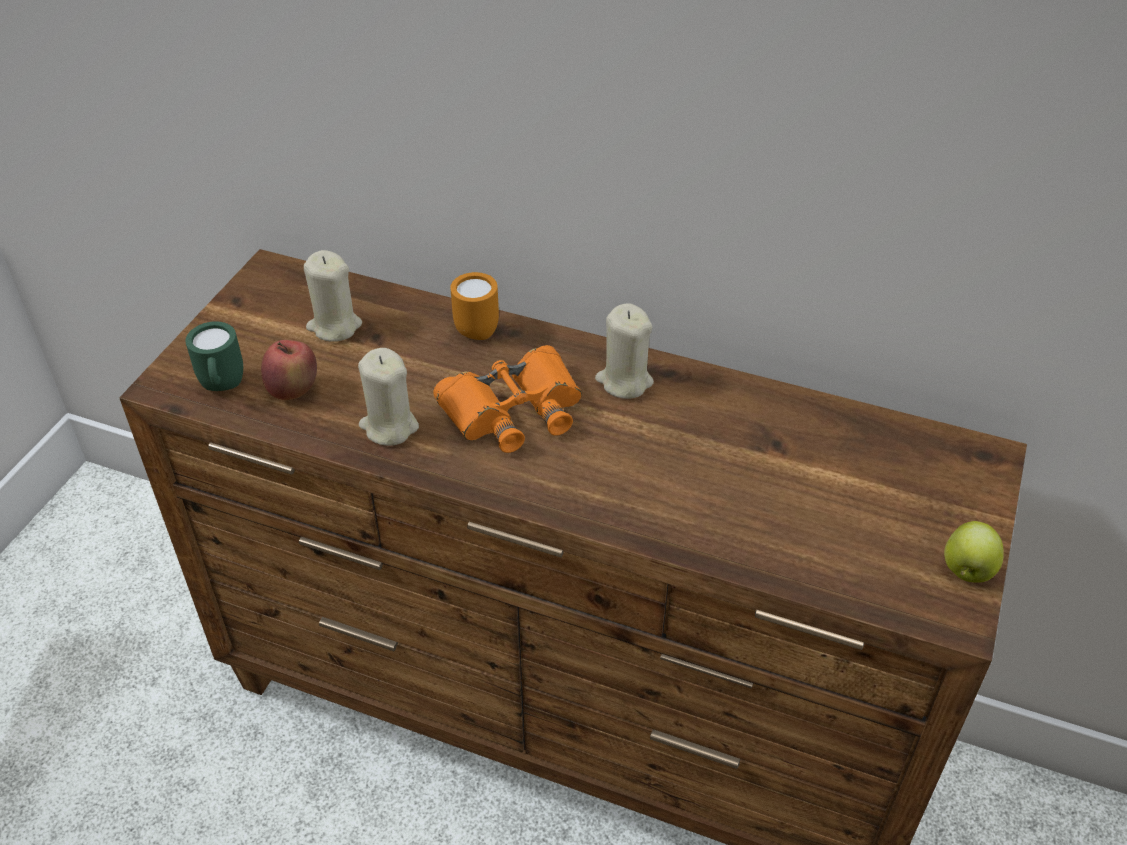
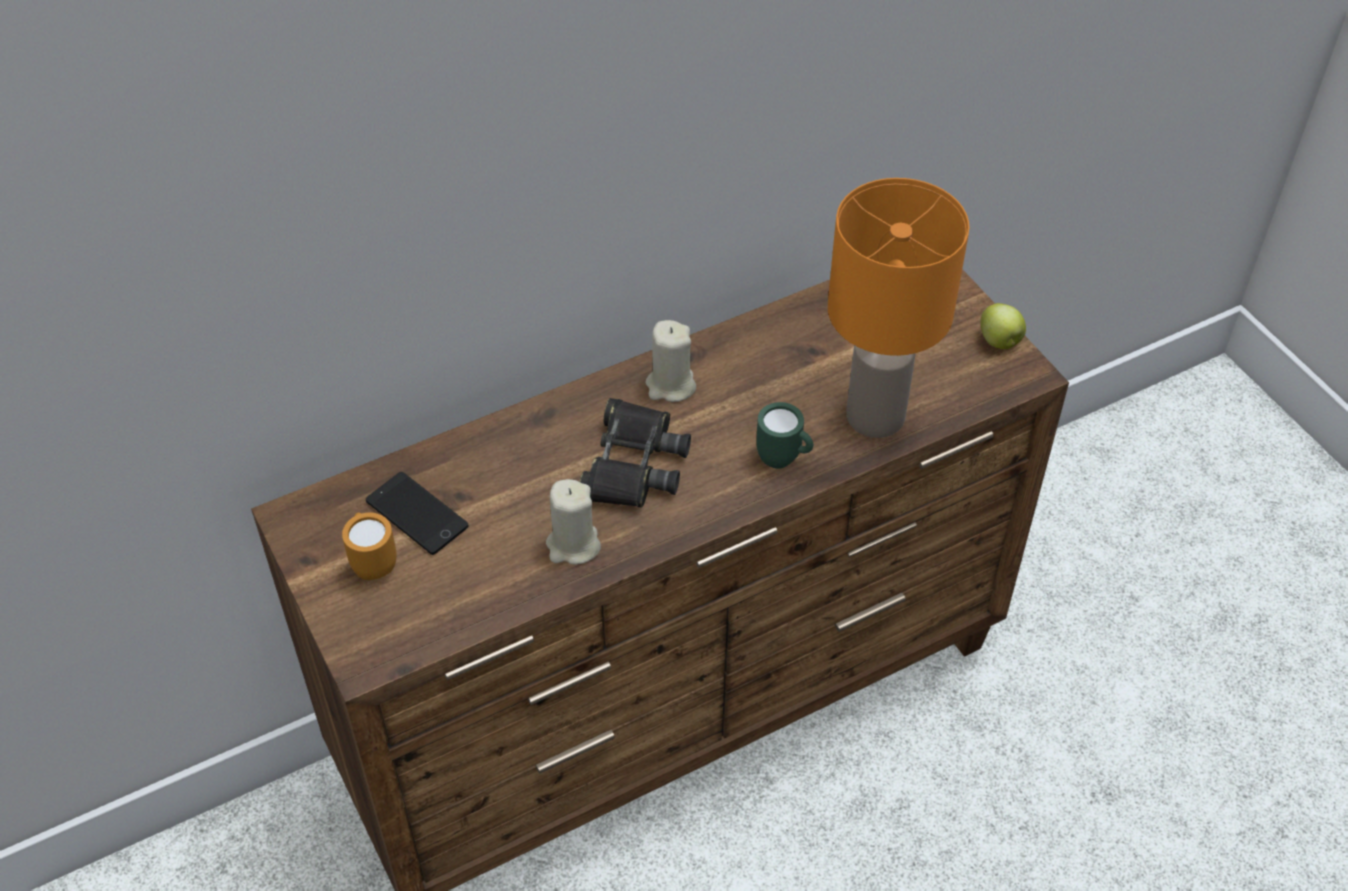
camera: 50 degrees left, 5 degrees up
(223, 388) = (413, 625): green mug -> green mug (784, 460)
(293, 391) = (468, 582): apple -> none
(334, 326) = (417, 514): beige candle -> phone
(480, 328) = (522, 428): orange mug -> orange mug (373, 563)
(513, 410) = (633, 464): orange binoculars -> black binoculars
(756, 534) = (877, 416): none -> orange table lamp

